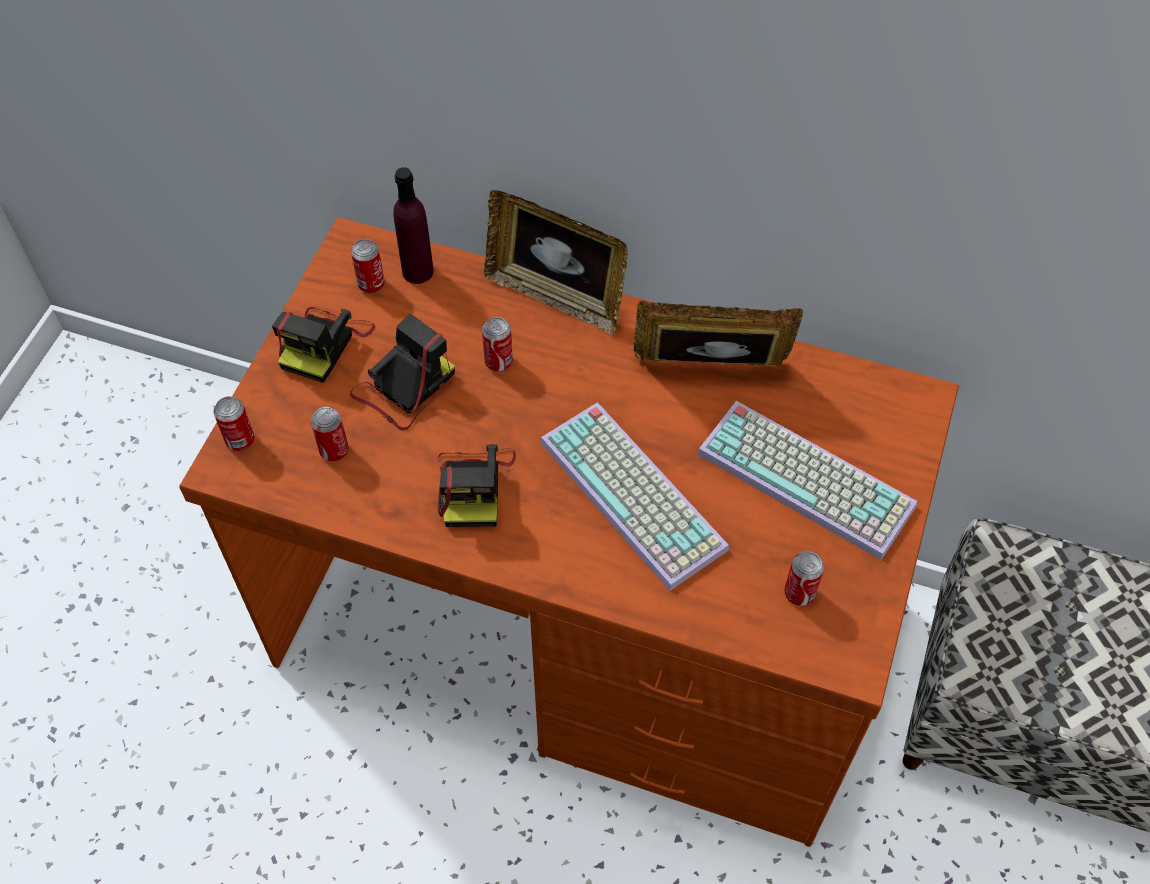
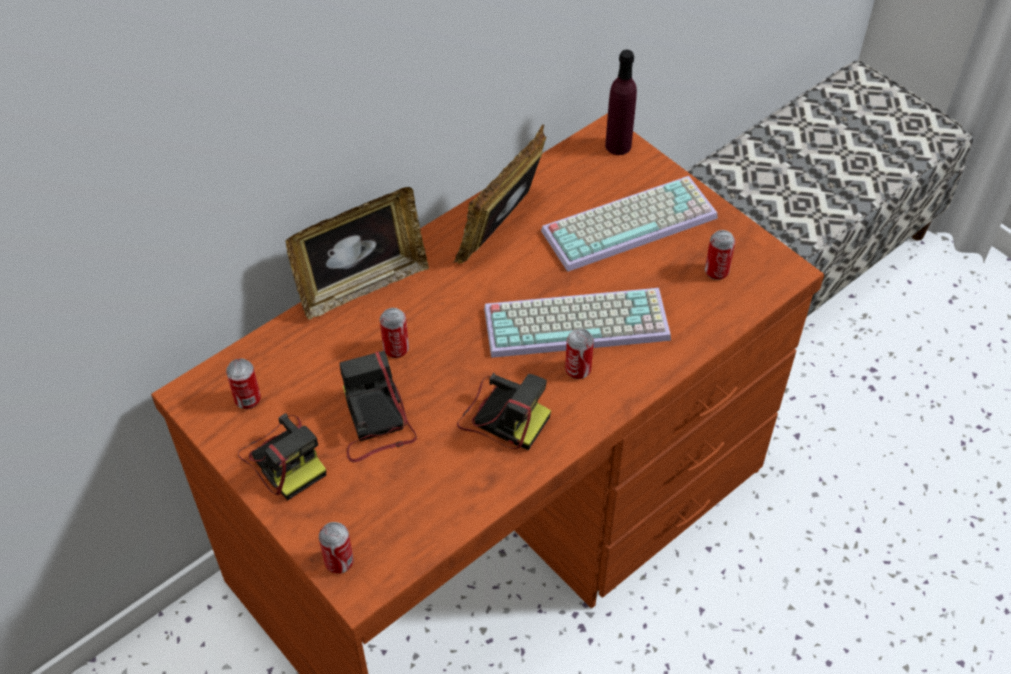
camera: 60 degrees left, 5 degrees down
(334, 450) = (400, 496): can -> can (578, 370)
(418, 271) = (261, 362): purple bottle -> purple bottle (618, 145)

